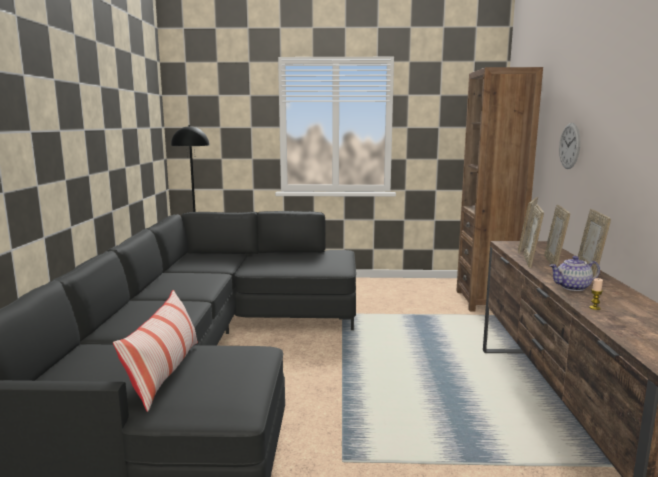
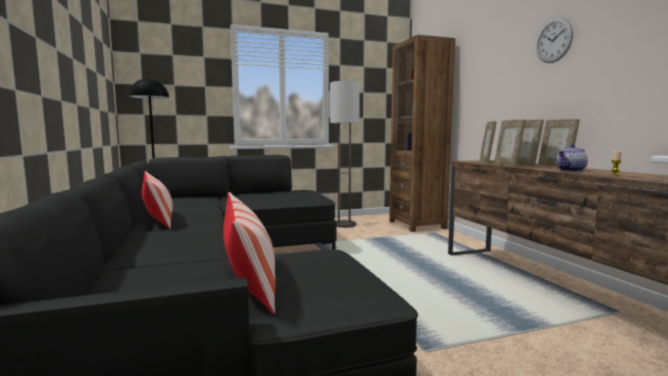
camera: 20 degrees left, 5 degrees down
(162, 286) = (158, 219): none -> pillow
(397, 290) = (344, 224): none -> floor lamp
(569, 146) = (492, 89): wall clock -> wall clock (554, 41)

